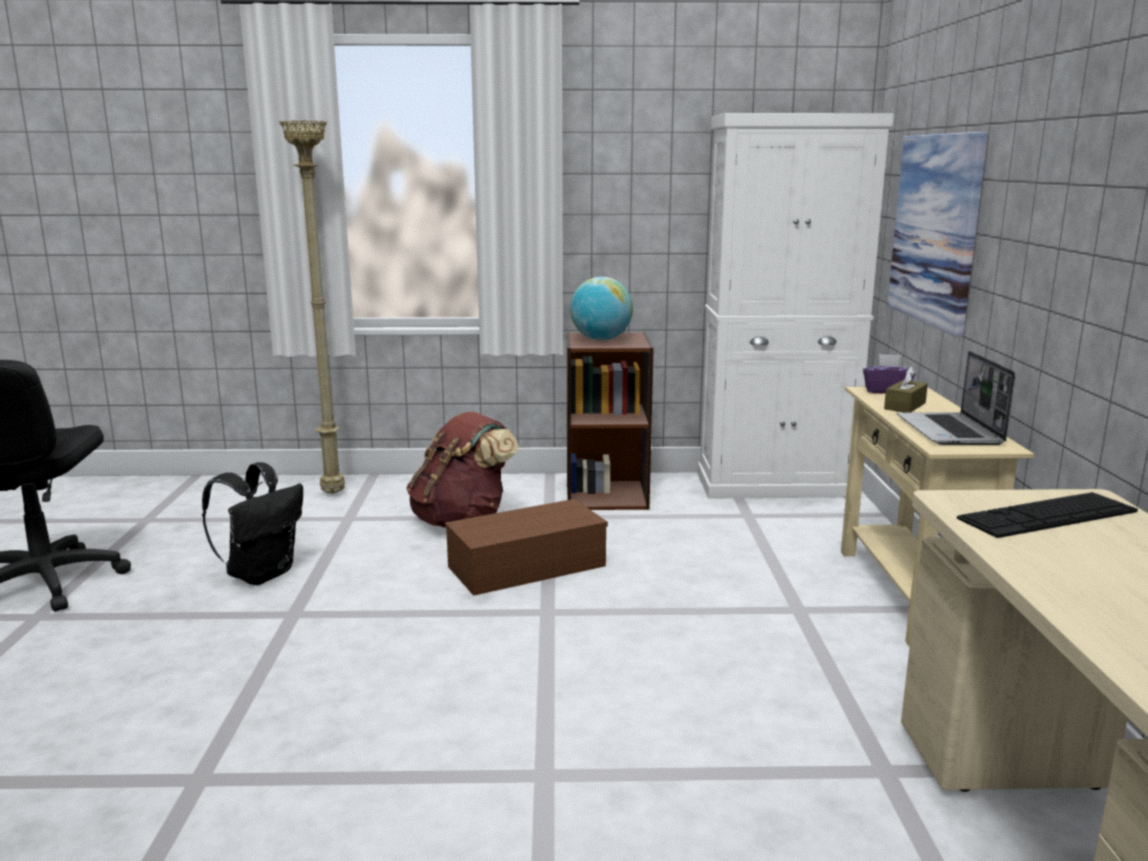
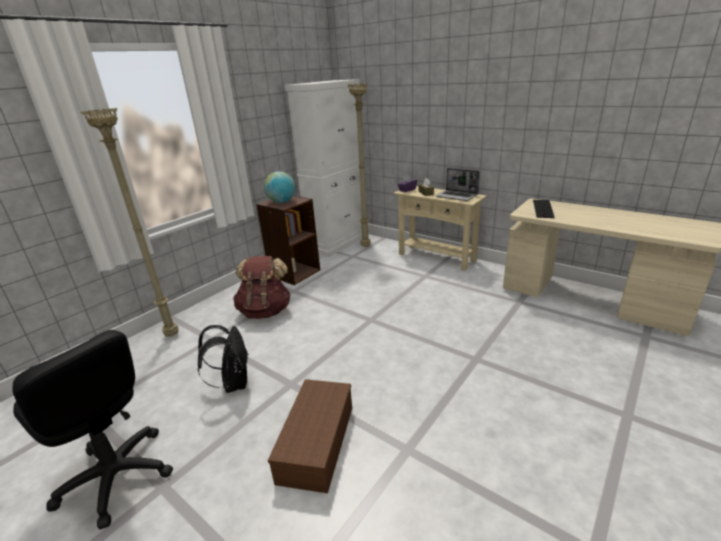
camera: 50 degrees left, 10 degrees up
(528, 565) = (328, 310): brown storage box -> brown storage box (316, 441)
(810, 512) = (366, 246): none -> beige floor lamp
(935, 229) = (400, 125): picture -> none

